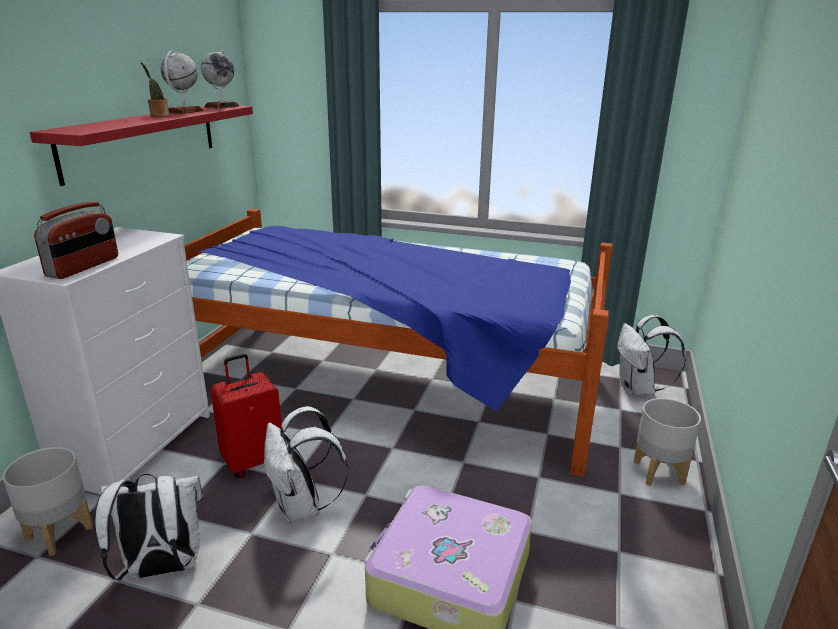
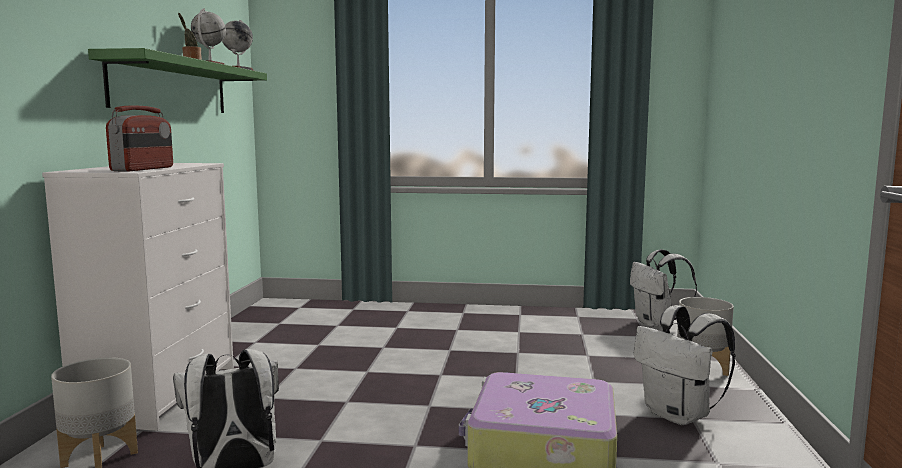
camera: 10 degrees left, 15 degrees down
(143, 140) = (172, 87): red shelf -> green shelf
(253, 461) = (298, 394): red suitcase -> none
(302, 507) = (367, 419): white backpack -> white backpack (679, 416)
(389, 384) = (415, 336): bed -> none

